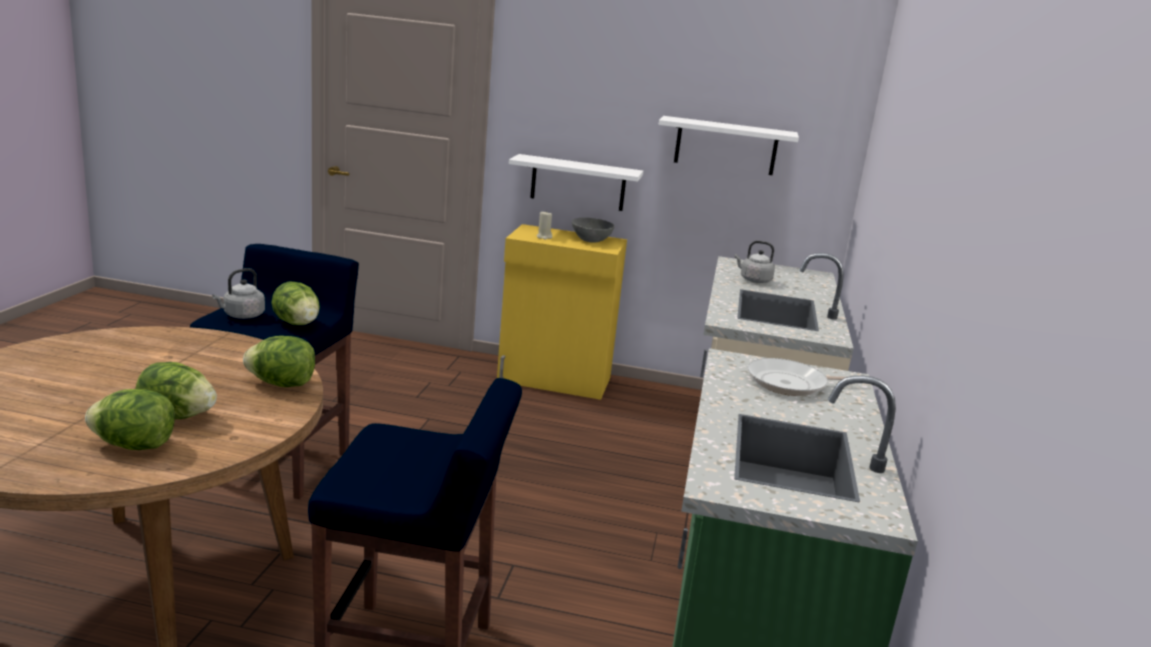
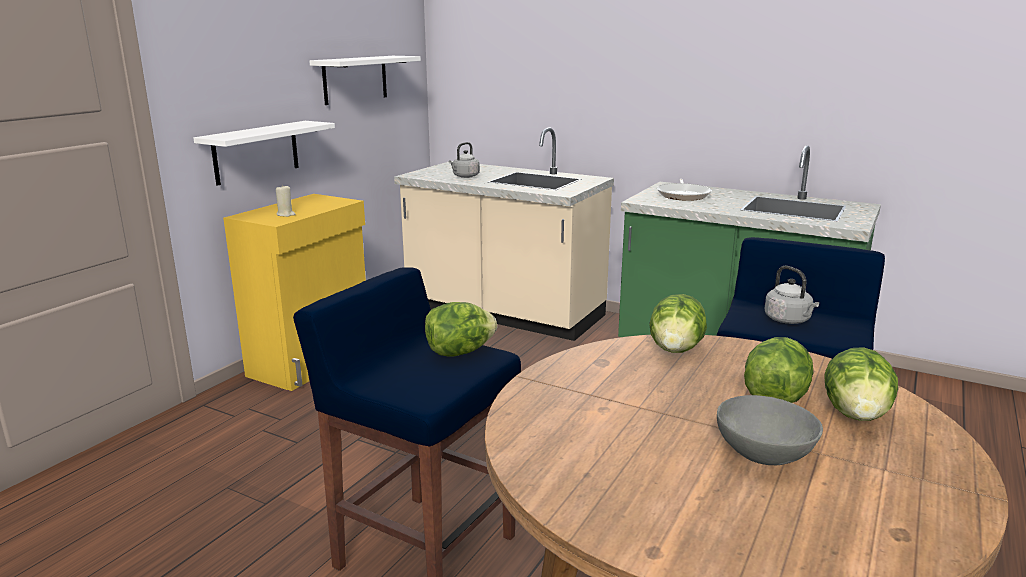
camera: 70 degrees left, 0 degrees up
(242, 316) = (419, 383): grey kettle -> grey kettle (789, 320)
(591, 240) = (310, 202): grey bowl -> grey bowl (764, 454)

